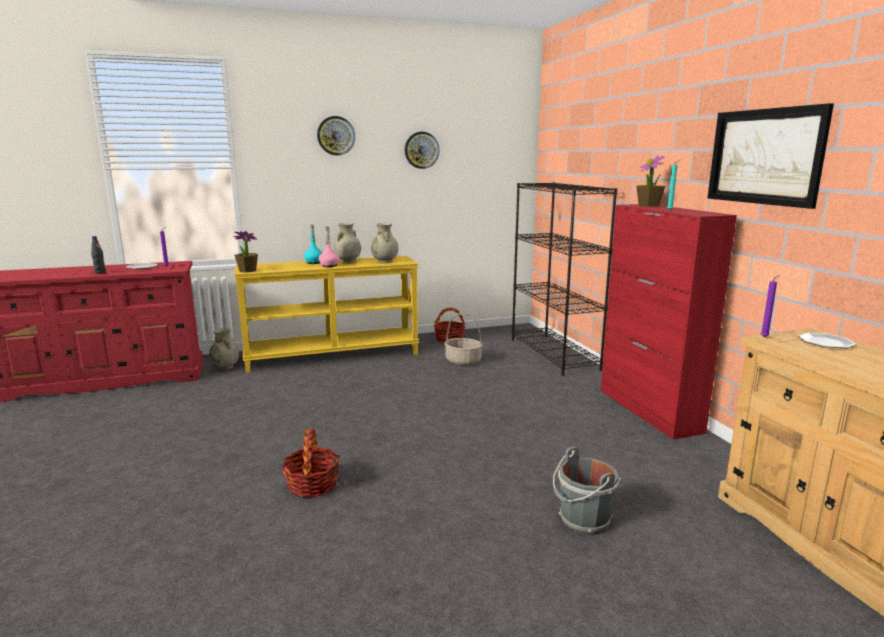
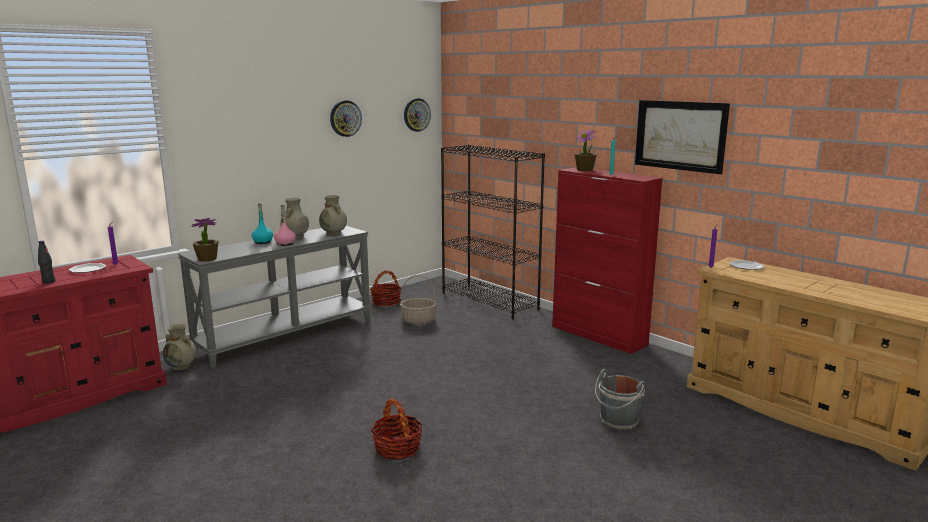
camera: 25 degrees left, 0 degrees up
(332, 355) = (286, 335): yellow console table -> grey console table
(336, 135) = (266, 108): wall clock -> wall clock (416, 115)

